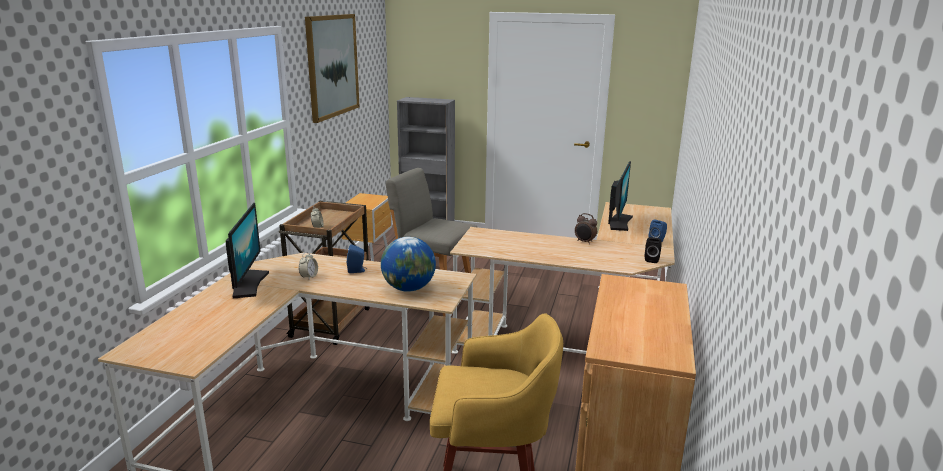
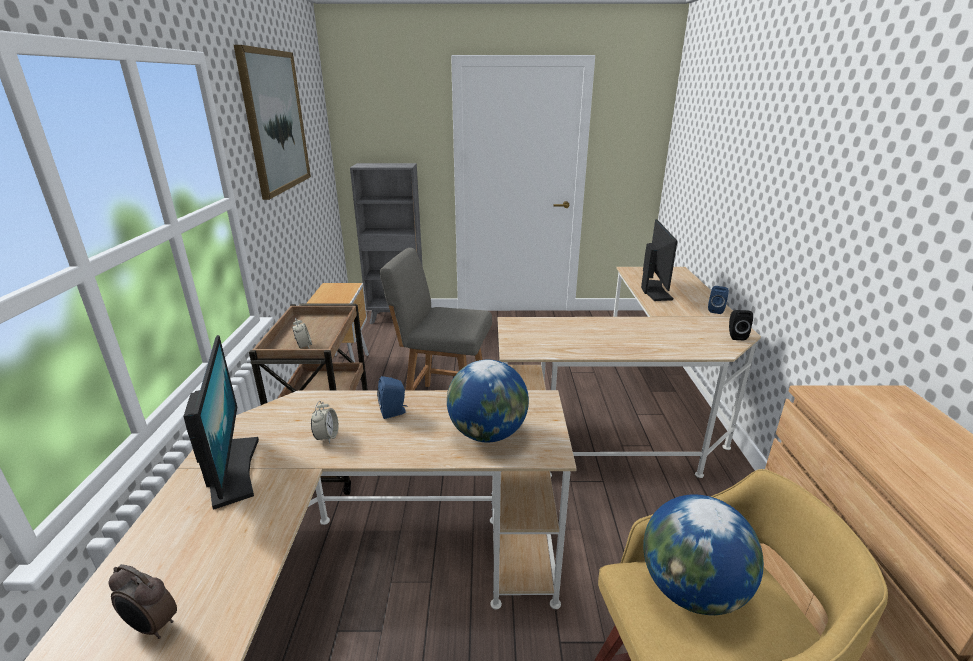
camera: 15 degrees left, 5 degrees up
(483, 378) = (691, 590): none -> globe
(584, 242) = (643, 321): alarm clock -> alarm clock (152, 626)

